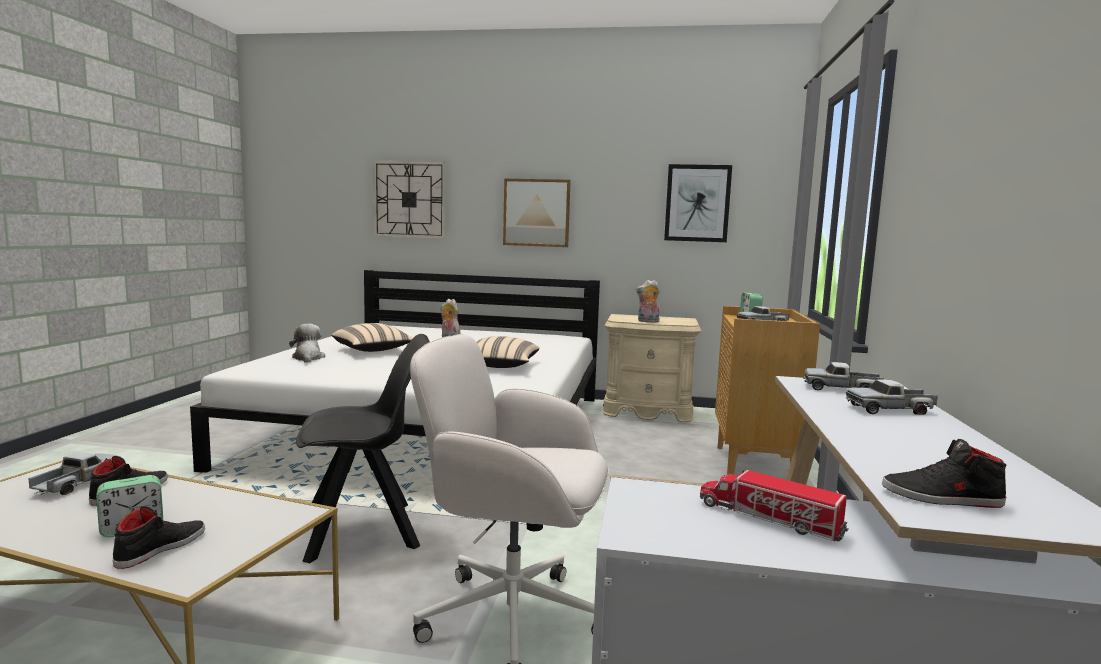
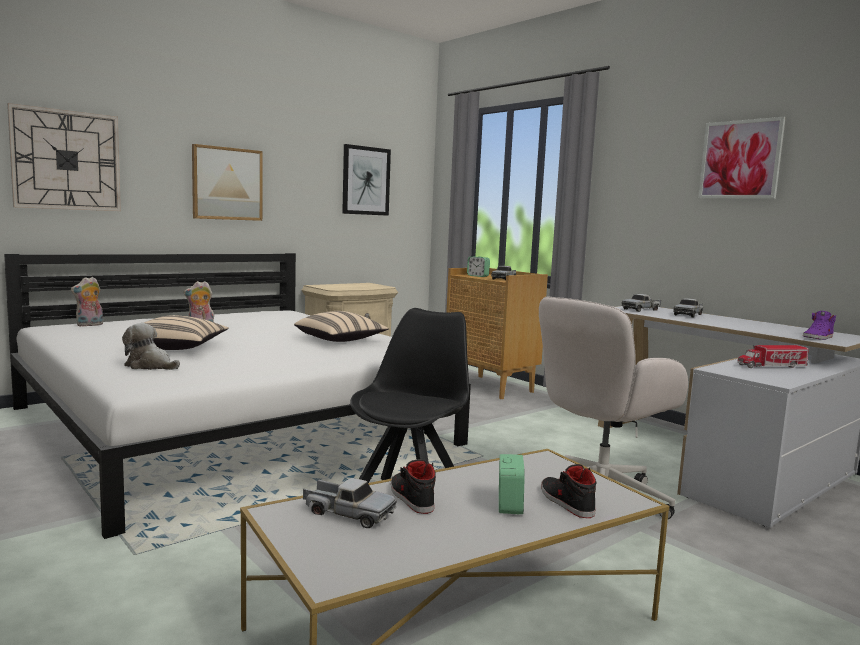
camera: 50 degrees left, 0 degrees up
(78, 483) = (348, 513): toy truck -> toy truck turned 150 degrees clockwise
(647, 321) = (358, 288): plush toy -> plush toy (89, 325)
(942, 498) = (818, 338): black shoe -> purple shoe
(1015, 118) = (740, 159): none -> picture

